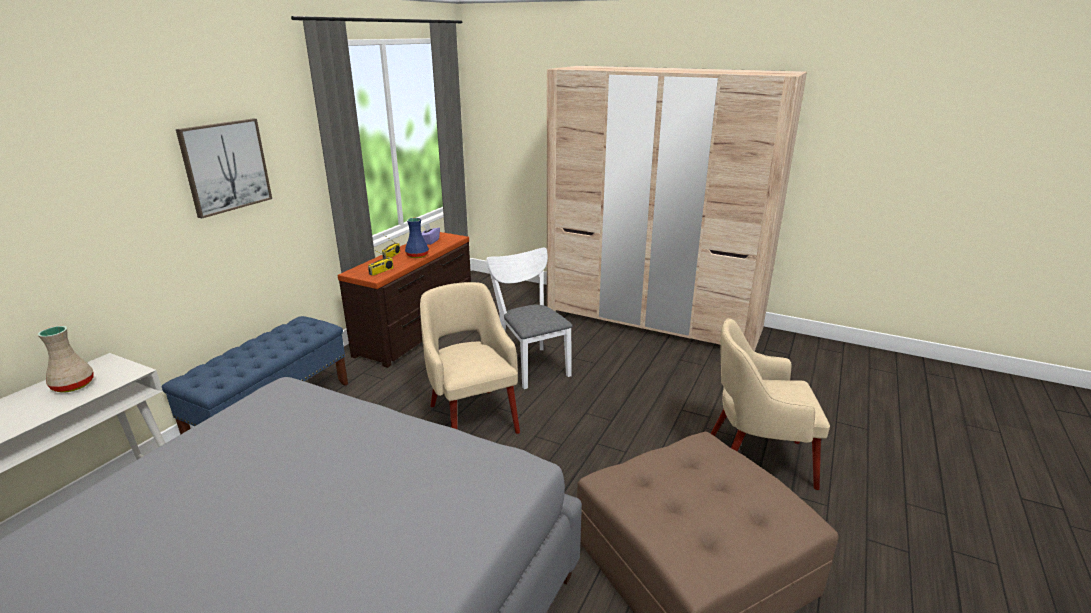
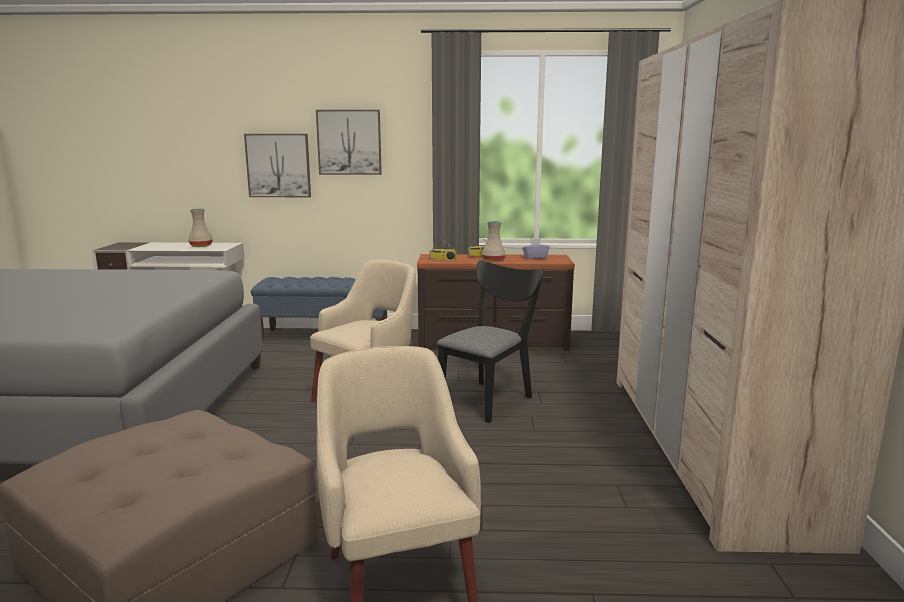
camera: 65 degrees right, 10 degrees down
(136, 221) = (278, 165): none -> picture
(417, 256) = (493, 260): blue vase -> beige vase
(530, 364) = (489, 399): white chair -> black chair

